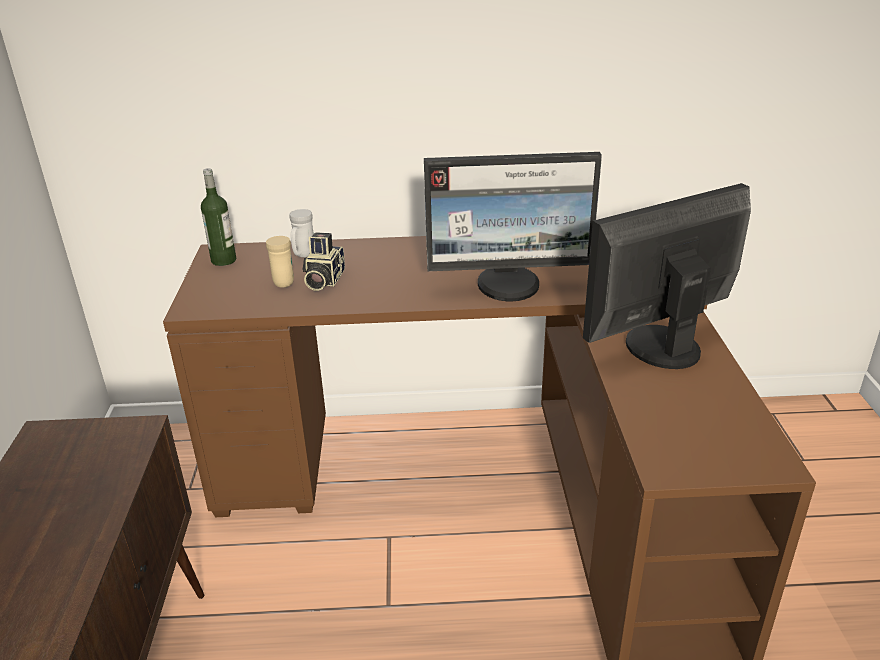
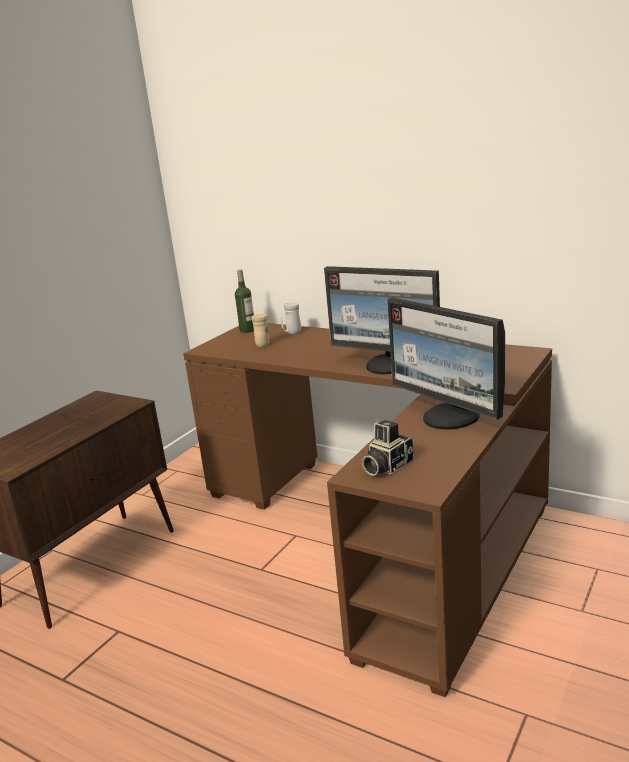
camera: 35 degrees right, 10 degrees down
(323, 280) = (285, 347): camera -> camera (386, 466)
(659, 346) = (450, 418): monitor -> monitor turned 135 degrees counterclockwise

